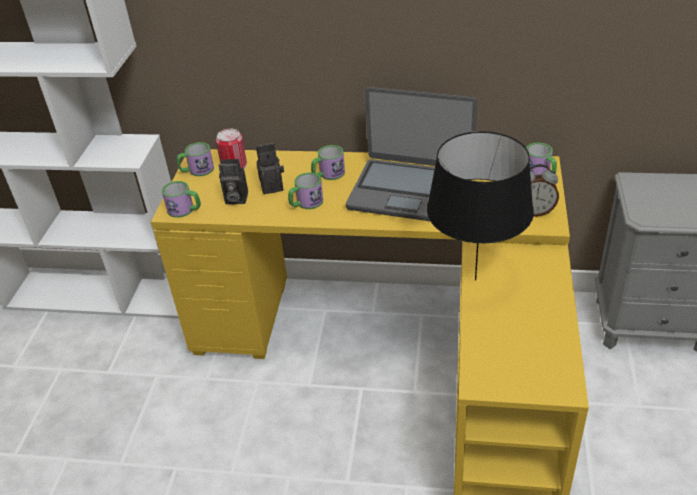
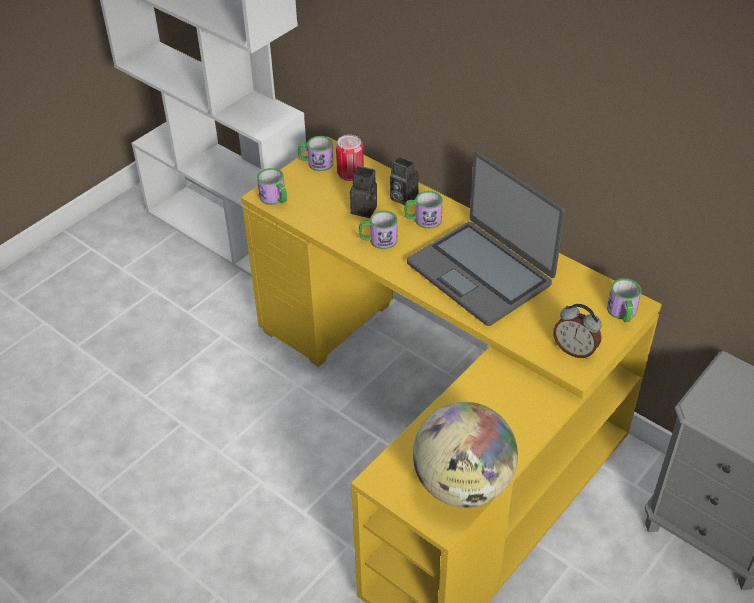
camera: 30 degrees right, 5 degrees up
(235, 199) = (323, 207): camera -> camera (401, 197)
(476, 279) = (465, 388): black table lamp -> none
(547, 351) = (462, 485): none -> globe

